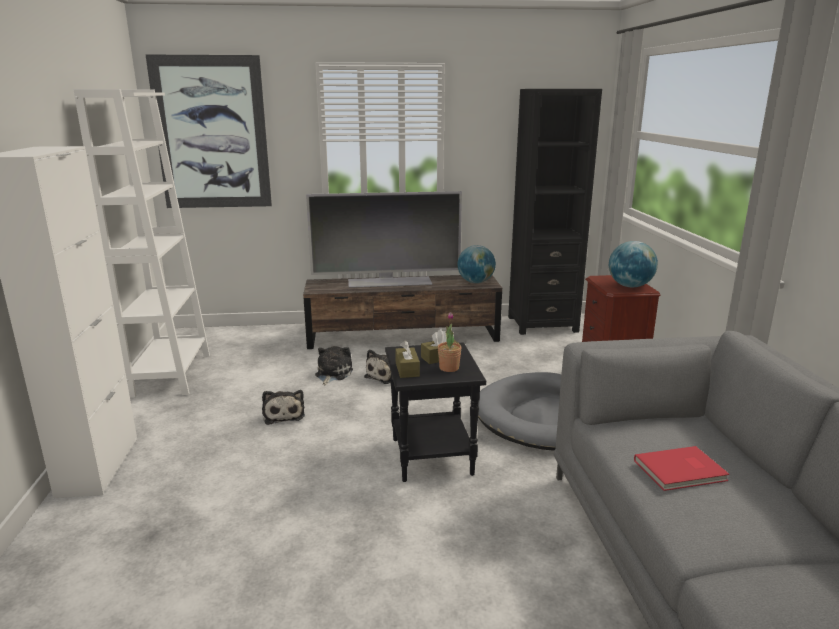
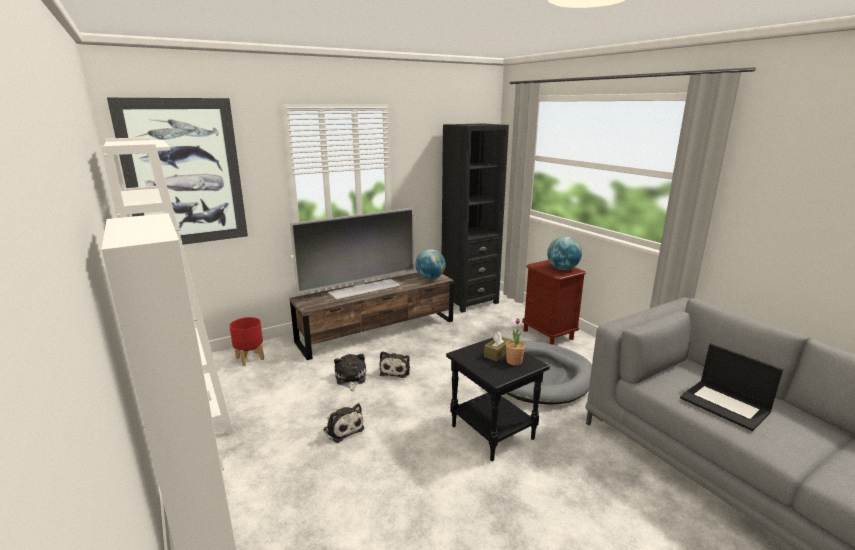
camera: 25 degrees left, 0 degrees up
(257, 337) = (249, 358): none -> red planter
(407, 369) = (487, 370): brown tissue box -> none
(682, 471) = (726, 405): red book -> laptop

